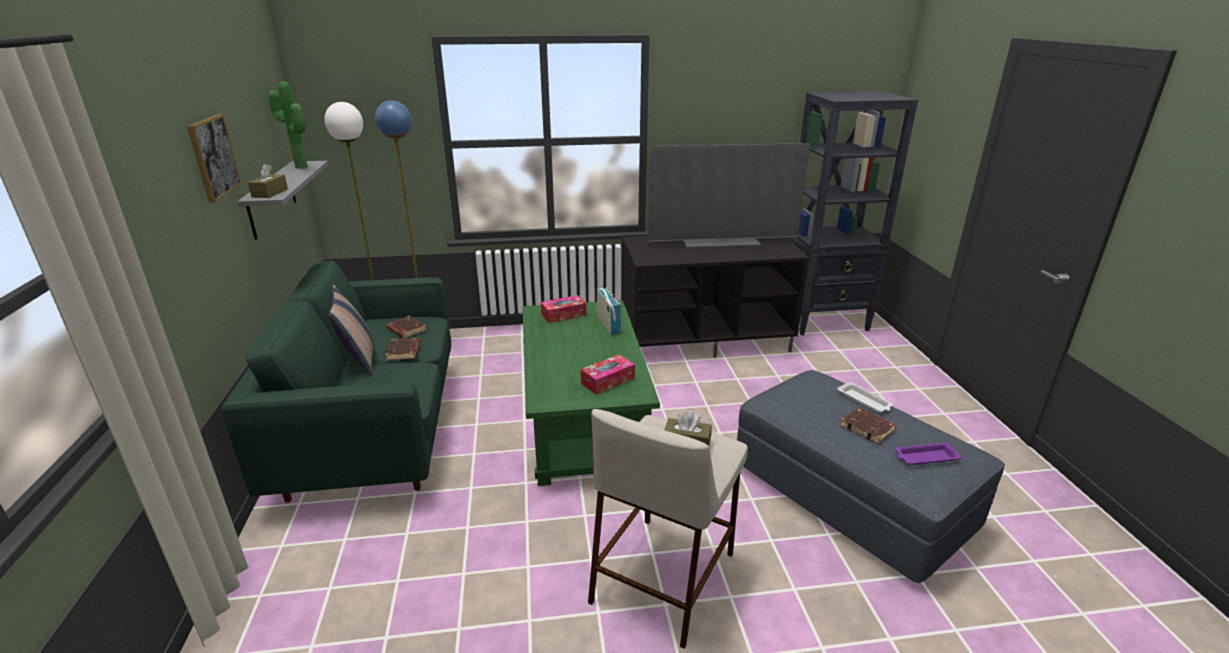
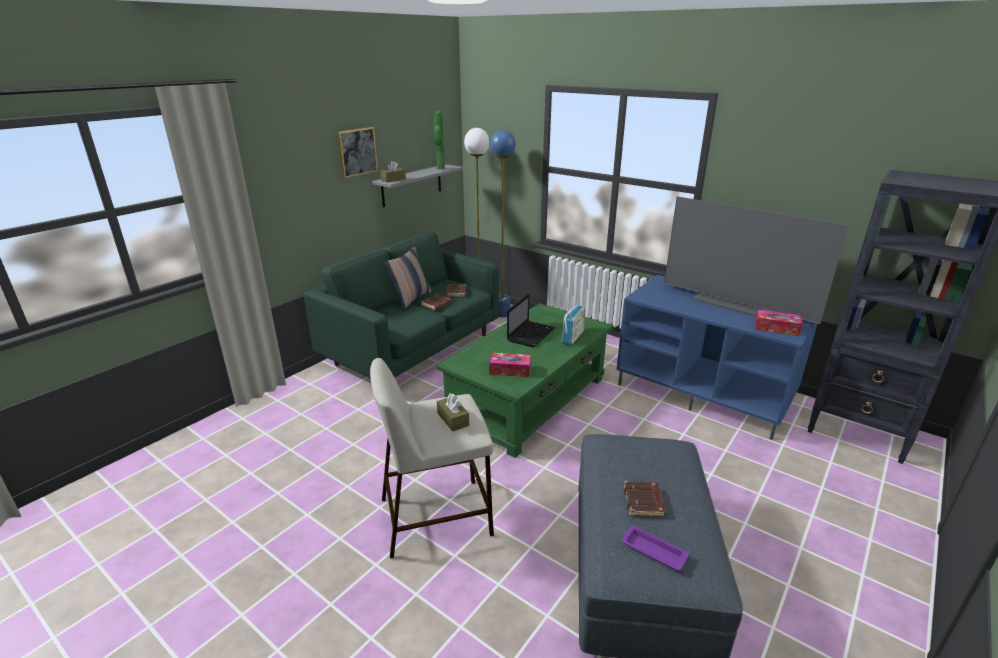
camera: 45 degrees right, 0 degrees up
(563, 315) = (555, 318): tissue box -> tissue box (776, 328)
(567, 338) = (531, 334): none -> laptop
(706, 338) = (704, 393): black tv stand -> blue tv stand
(864, 401) = (682, 485): white tray -> none

